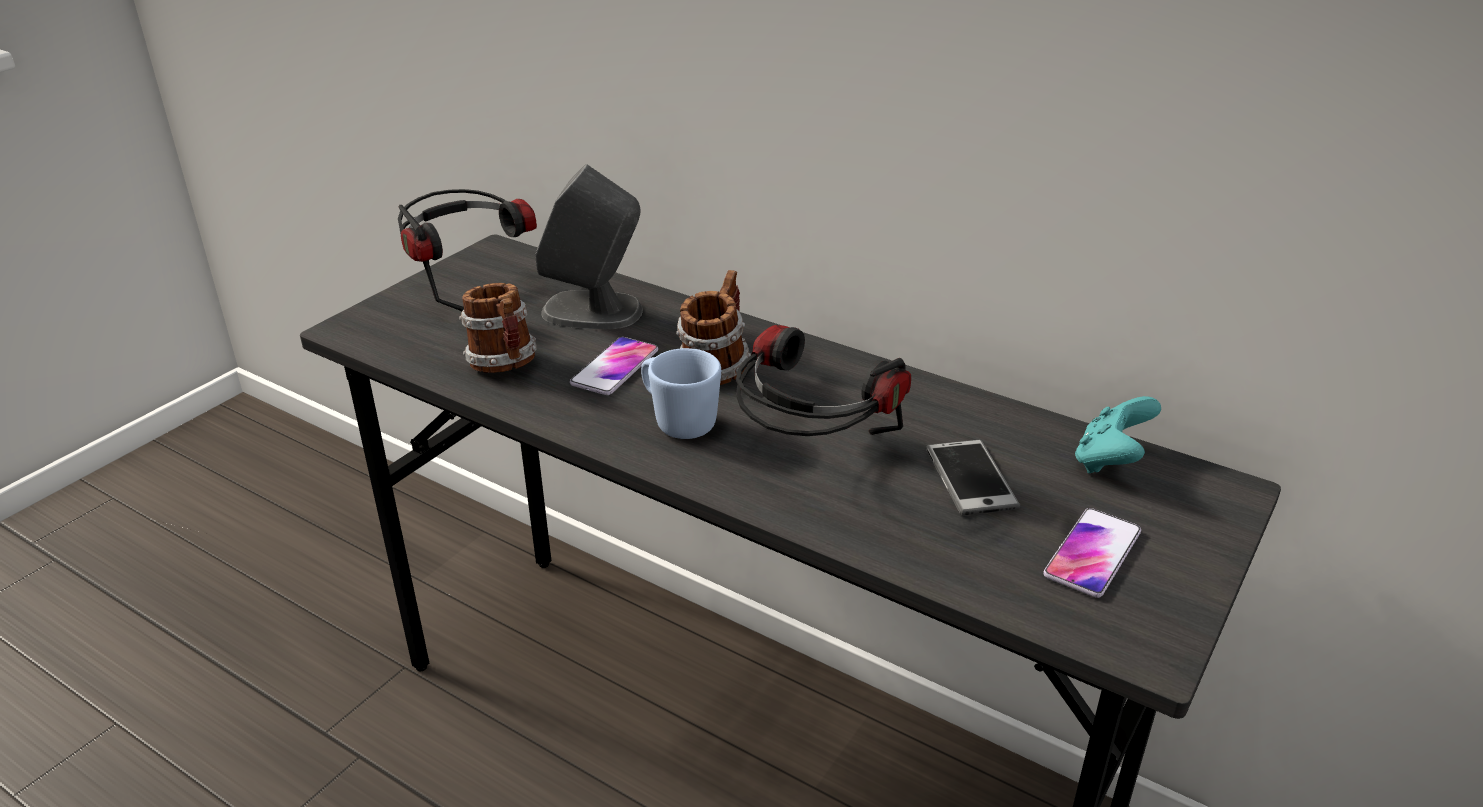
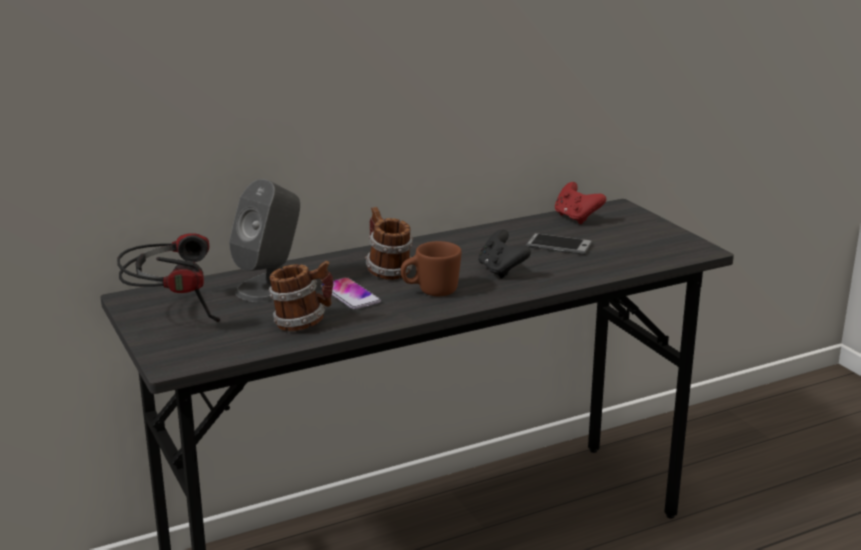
camera: 60 degrees left, 10 degrees down
(678, 421) = (430, 292): blue mug -> brown mug
(809, 456) = (501, 271): headphones -> black game controller
(1092, 554) = (635, 240): phone -> none
(1110, 461) = (576, 218): turquoise game controller -> red game controller

